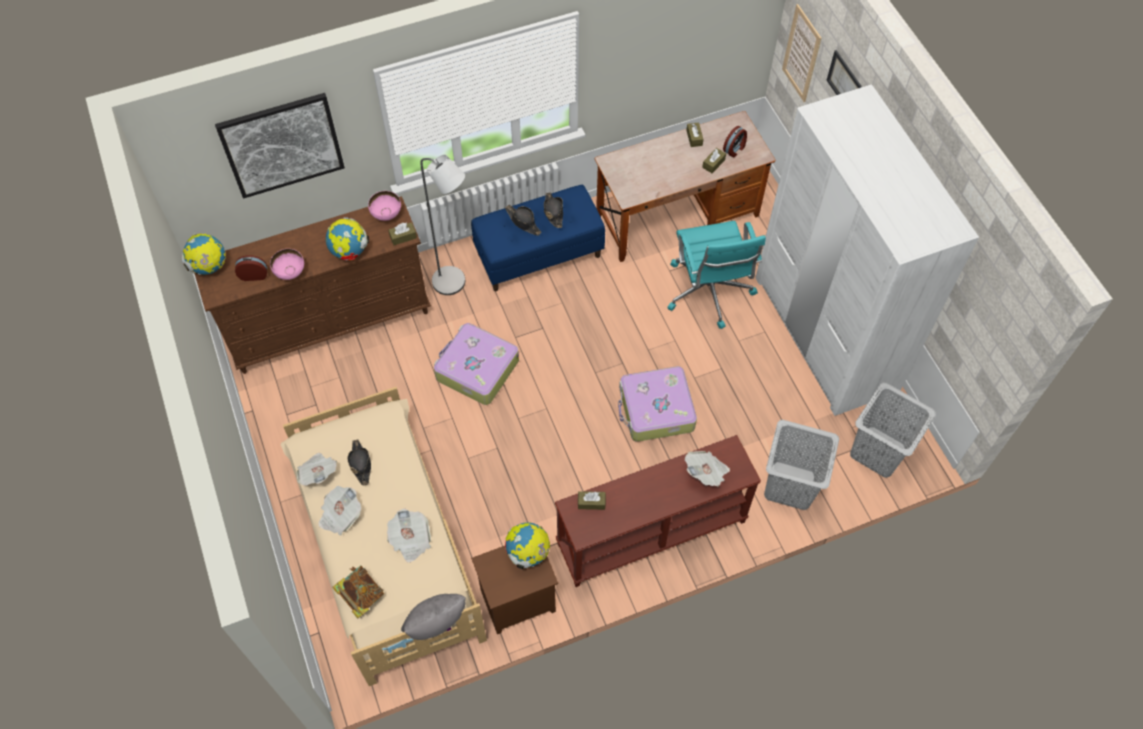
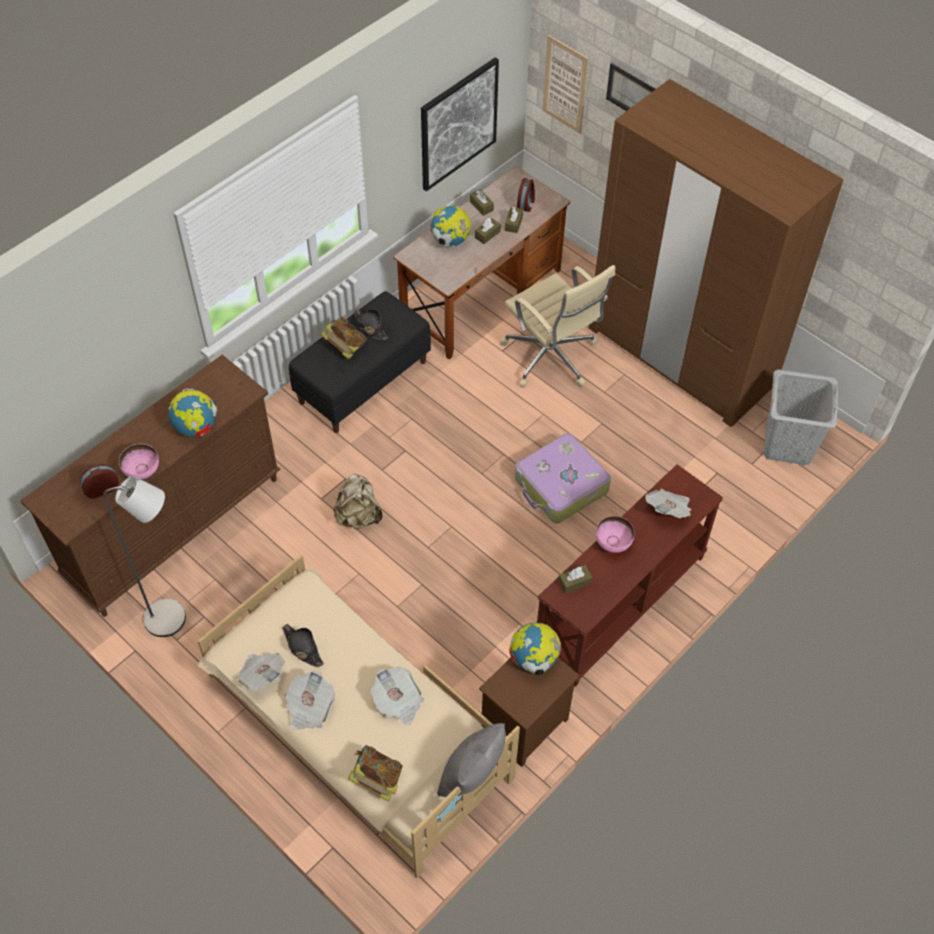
camera: 25 degrees left, 5 degrees down
(209, 266) = (45, 498): globe -> globe (450, 241)
(282, 145) = (93, 330): picture -> picture (458, 124)
(386, 215) = (216, 378): pink bowl -> pink bowl (613, 544)
(403, 237) = (246, 393): brown tissue box -> brown tissue box (487, 234)
(454, 284) = (289, 440): grey floor lamp -> grey floor lamp (173, 619)
(476, 369) = (358, 516): suitcase -> beige backpack
(523, 222) = (345, 347): black hat -> book
(539, 254) = (363, 381): blue bench -> black bench
(709, 293) = (551, 357): turquoise office chair -> beige office chair
(789, 485) = (725, 506): grey laundry basket -> none
(825, 333) = (681, 355): white wardrobe -> brown wardrobe

